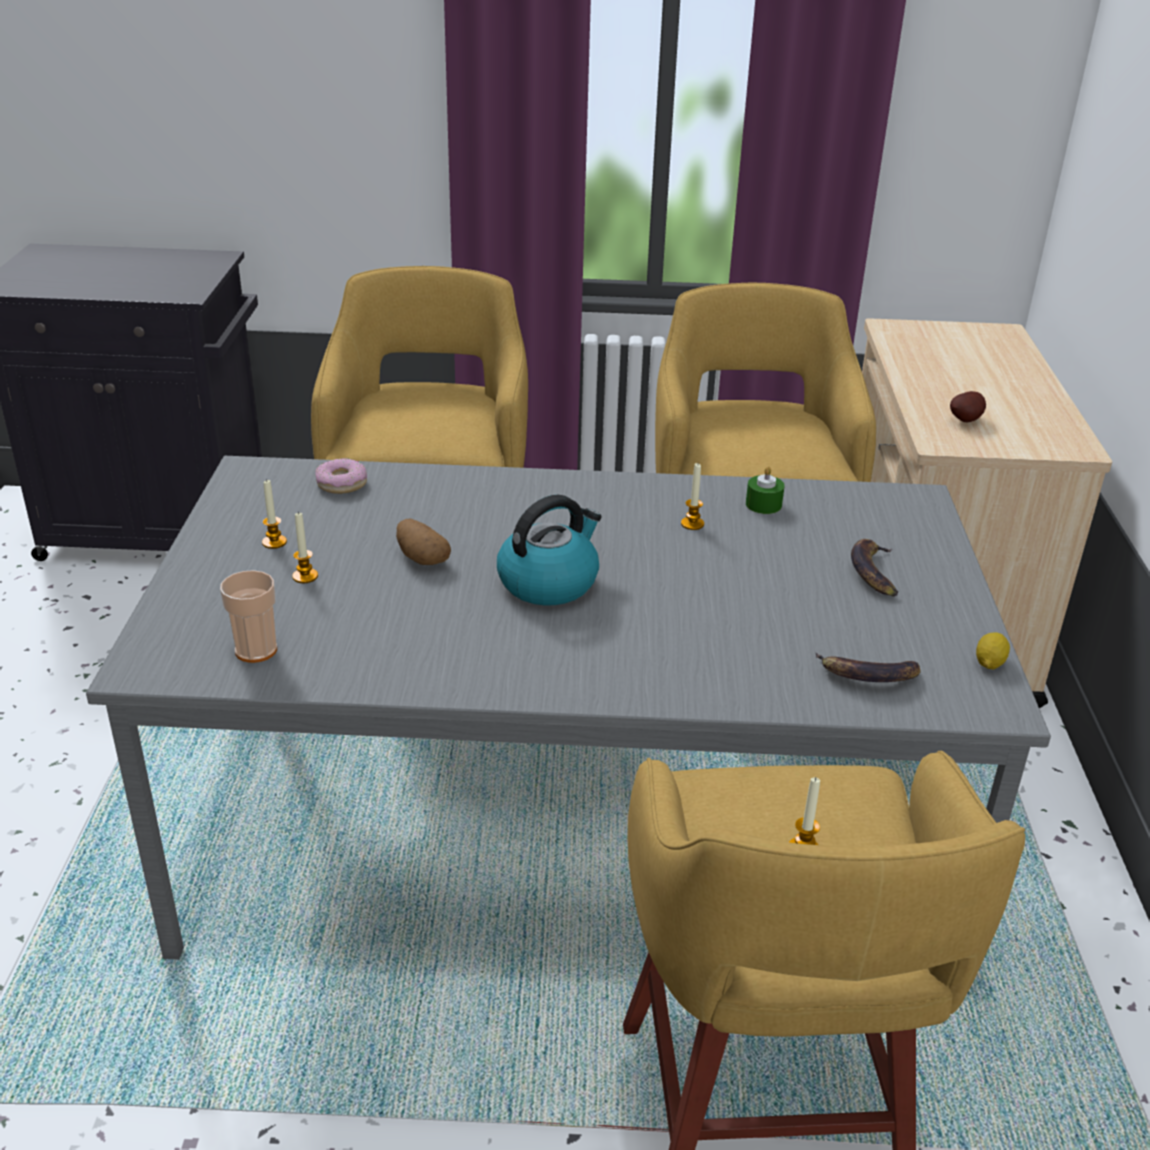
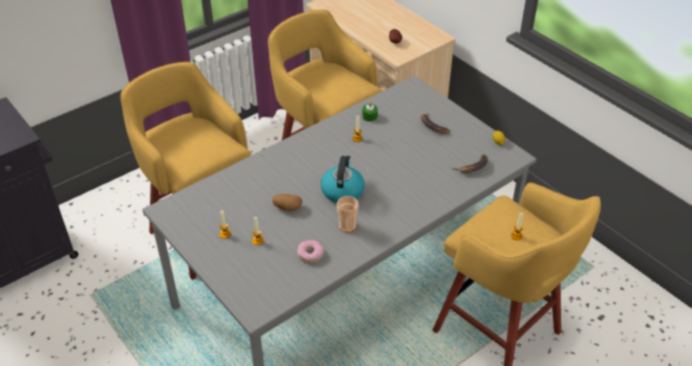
camera: 40 degrees left, 10 degrees up
(256, 650) = (284, 279): cup -> cup (347, 226)
(342, 483) = (211, 193): donut -> donut (310, 254)

